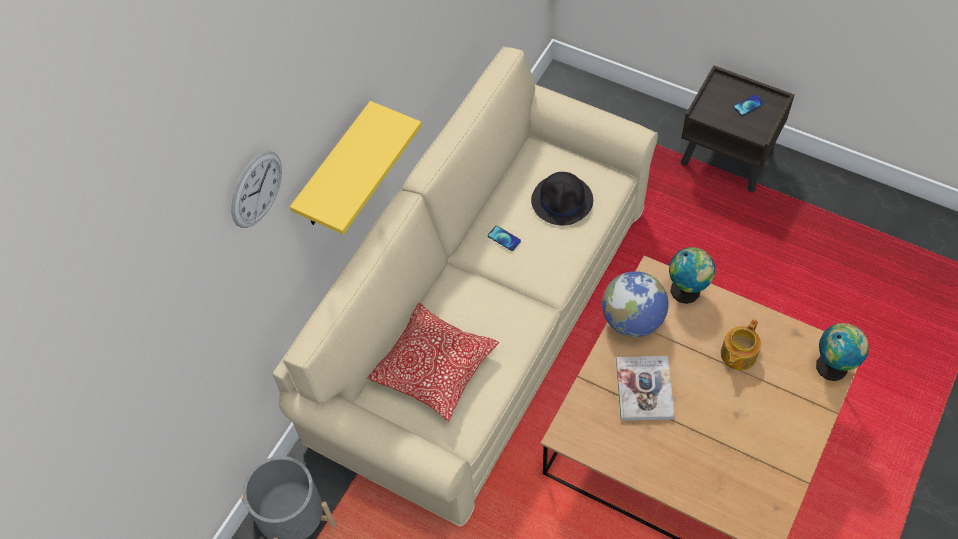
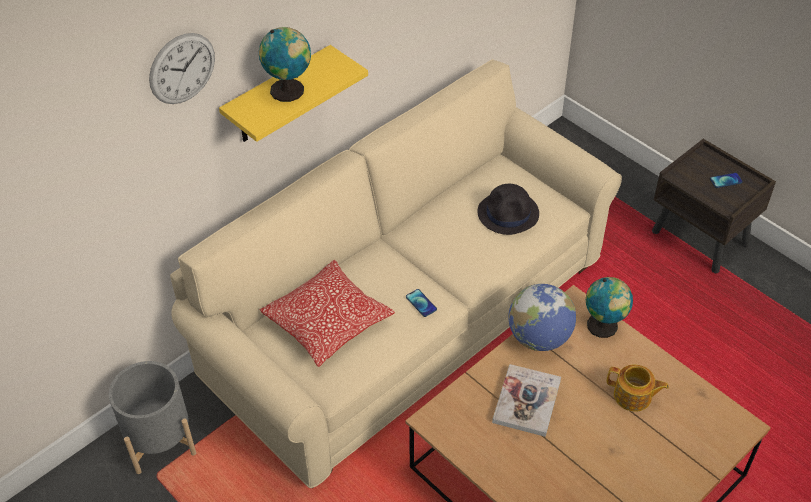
camera: 15 degrees right, 10 degrees down
(504, 238) = (439, 231): phone -> phone (421, 303)
(737, 355) = (633, 396): teapot -> teapot turned 120 degrees counterclockwise
(834, 366) = (730, 434): globe -> globe (289, 91)

